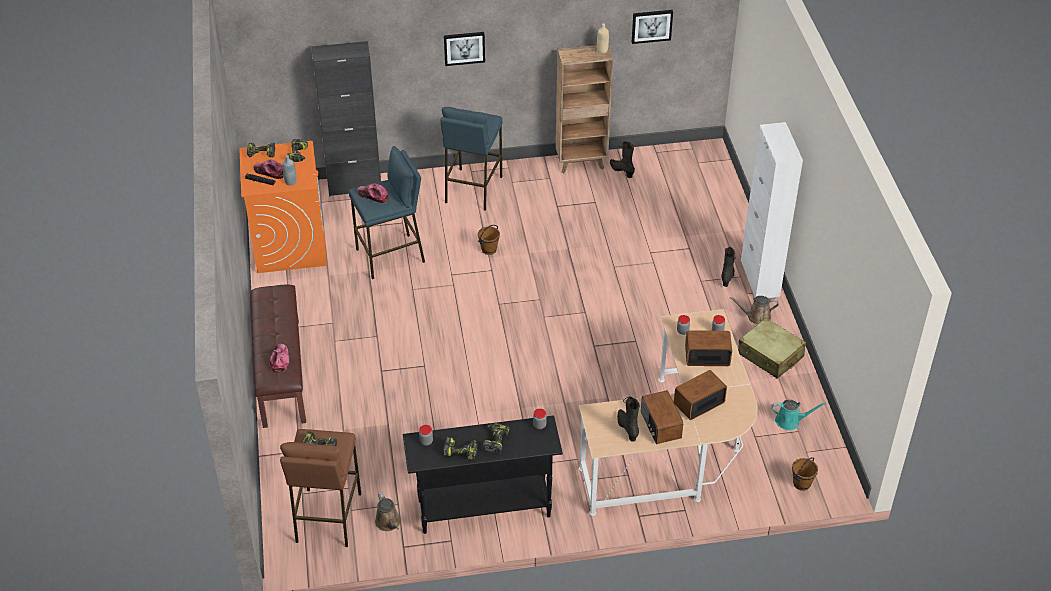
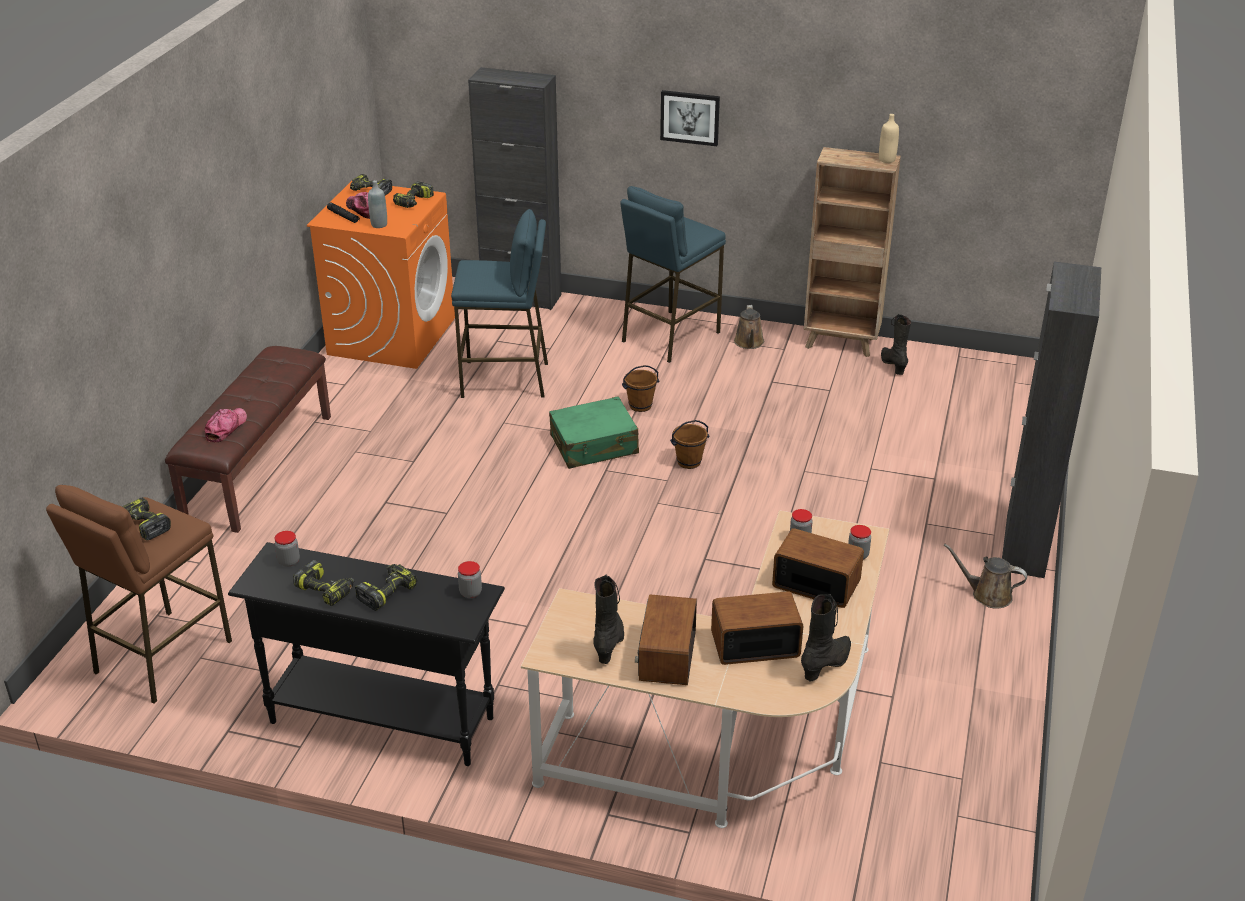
camera: 25 degrees right, 10 degrees down
(373, 195) = (483, 272): cap -> none
(388, 523) = (235, 692): brown watering can -> brown watering can (749, 343)
(480, 288) = (594, 445): none -> green suitcase
(651, 26) = (973, 140): picture -> none
(727, 277) = (972, 530): black boot -> black boot (827, 664)
(760, 278) = (1025, 545): white cabinet -> black cabinet
(770, 355) = (979, 654): beige suitcase -> none
(790, 421) = (956, 759): turquoise watering can -> none
(802, 484) = (919, 864): brown bucket -> brown bucket (689, 462)

